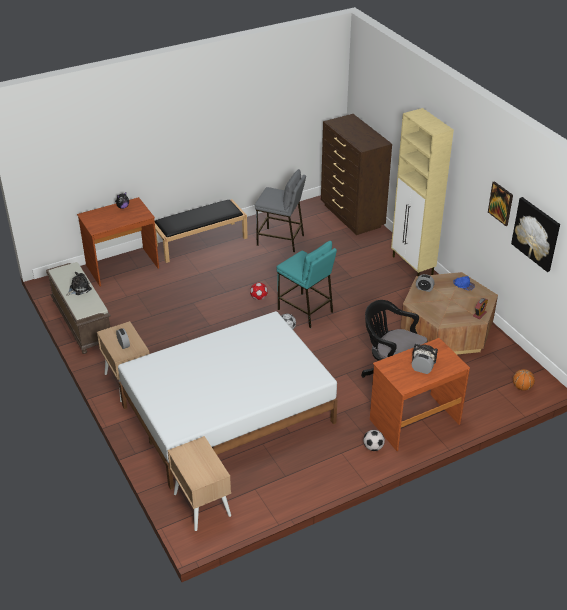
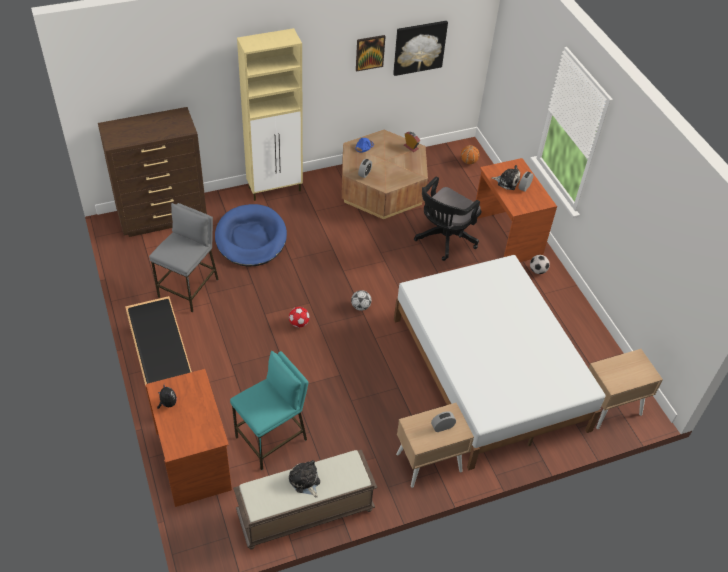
camera: 85 degrees left, 10 degrees up
(305, 310) = (331, 286): turquoise stool -> turquoise stool (272, 439)
(346, 261) = (251, 238): none -> blue dog bed

